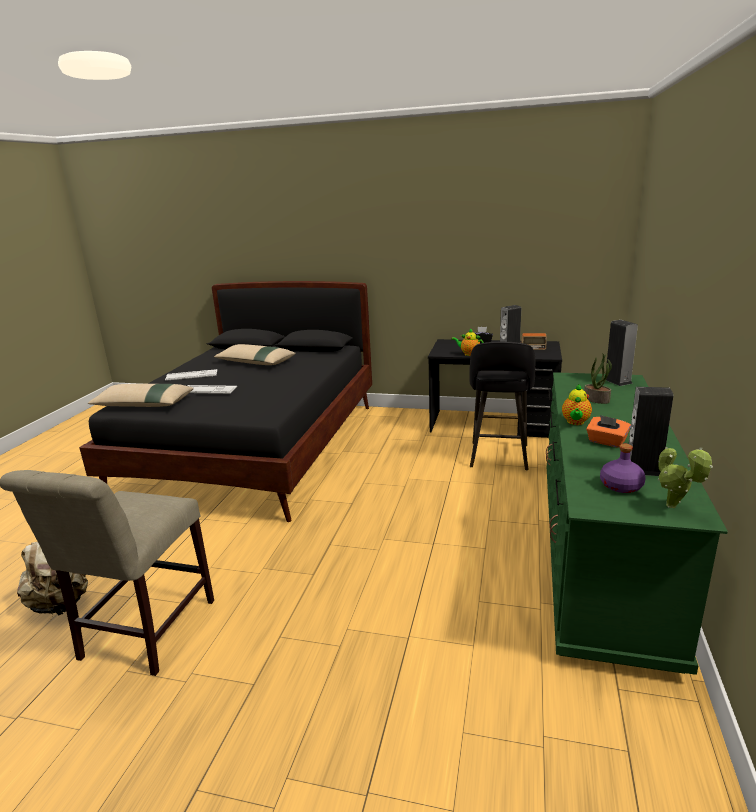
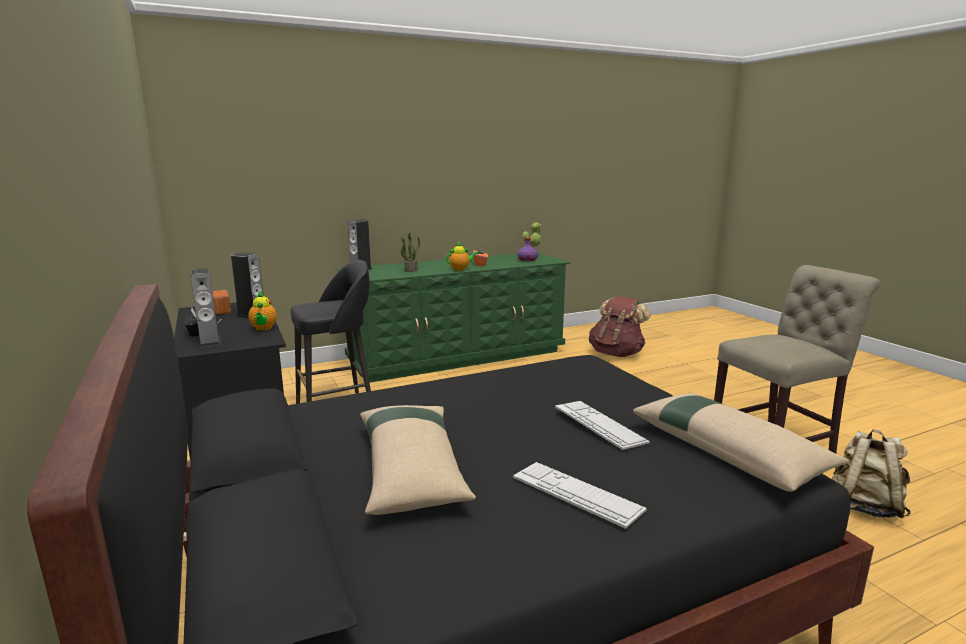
camera: 130 degrees left, 5 degrees down
(493, 726) = (616, 354): none -> brown backpack
(643, 469) = (503, 259): speaker -> speaker (209, 342)

